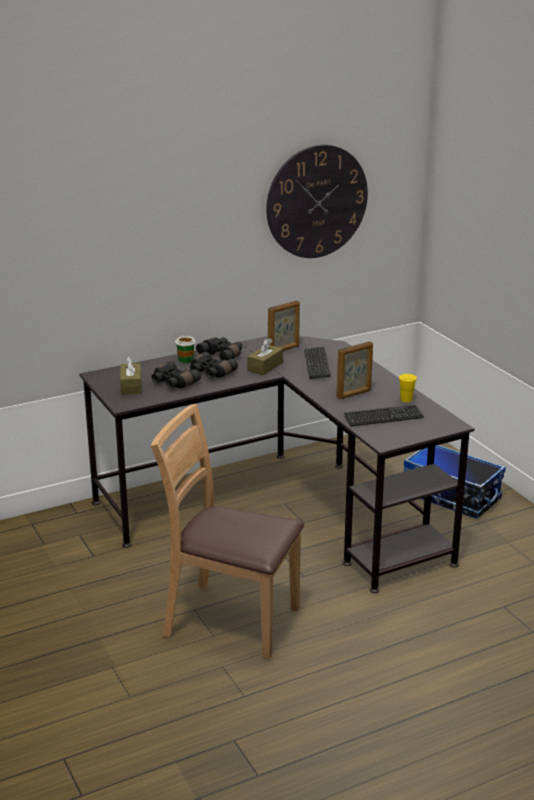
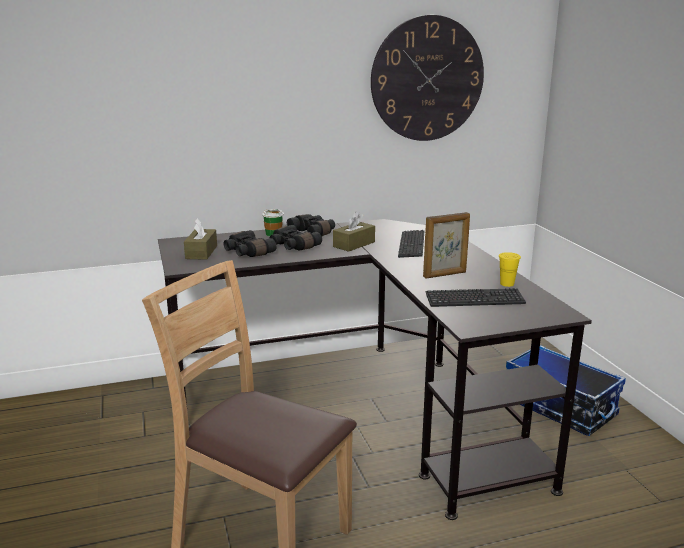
camera: 10 degrees right, 5 degrees down
(284, 349) = (380, 231): picture frame -> none

